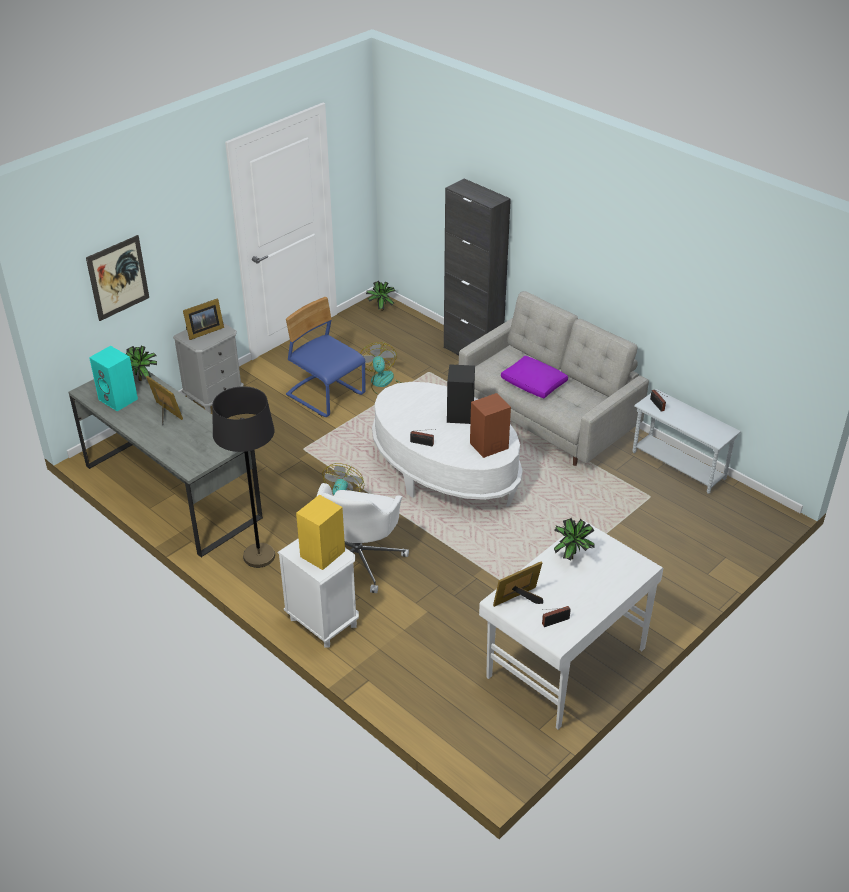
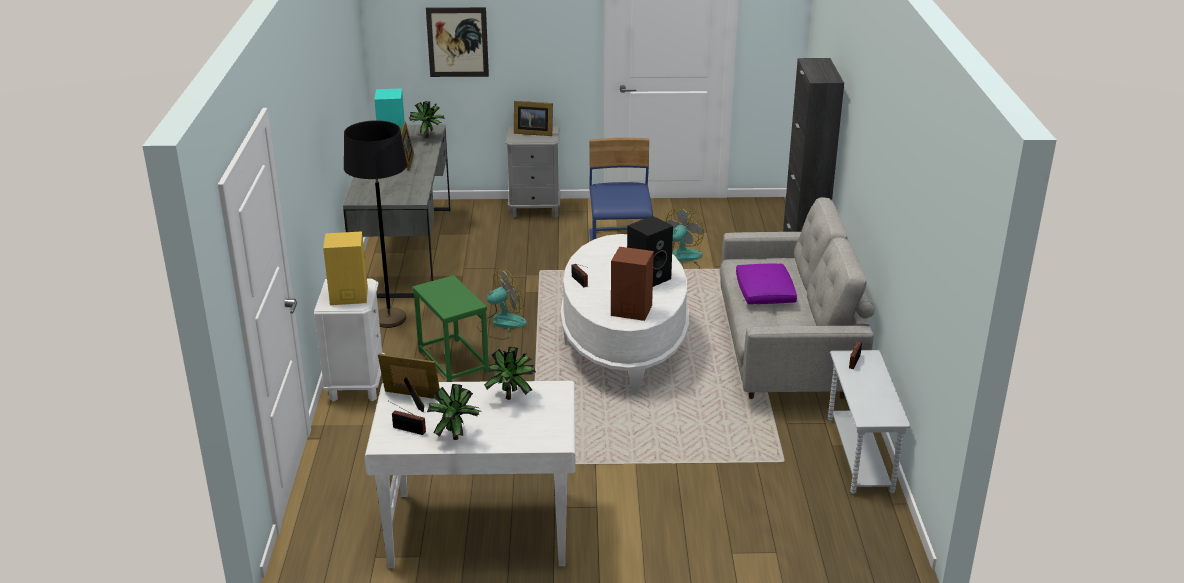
camera: 45 degrees right, 10 degrees down
(359, 560) = (452, 361): white office chair -> green side table
(380, 309) = (771, 209): potted plant -> potted plant (455, 436)

